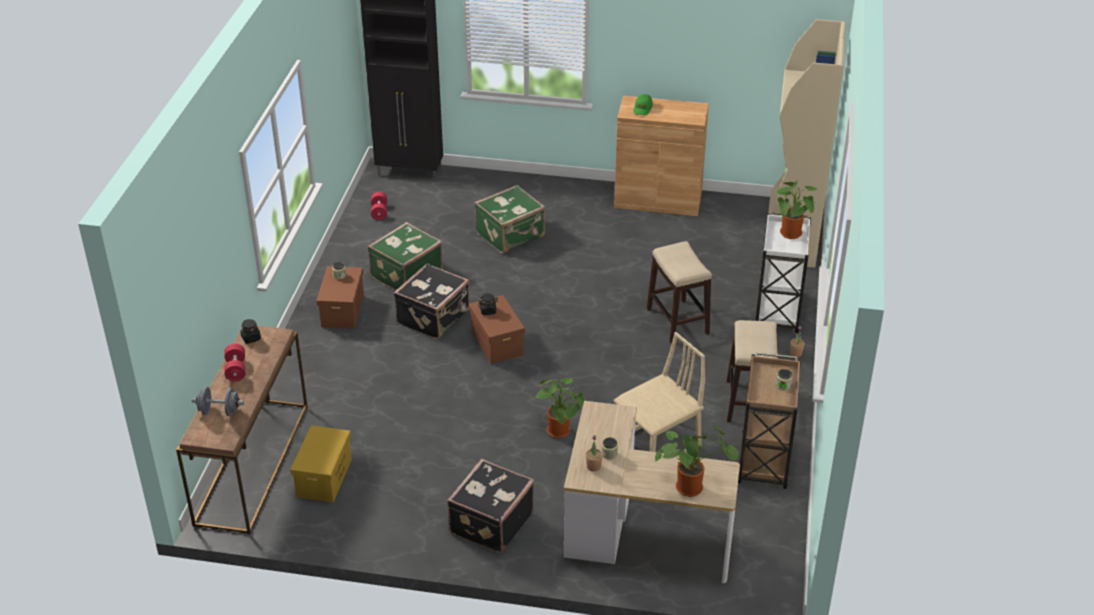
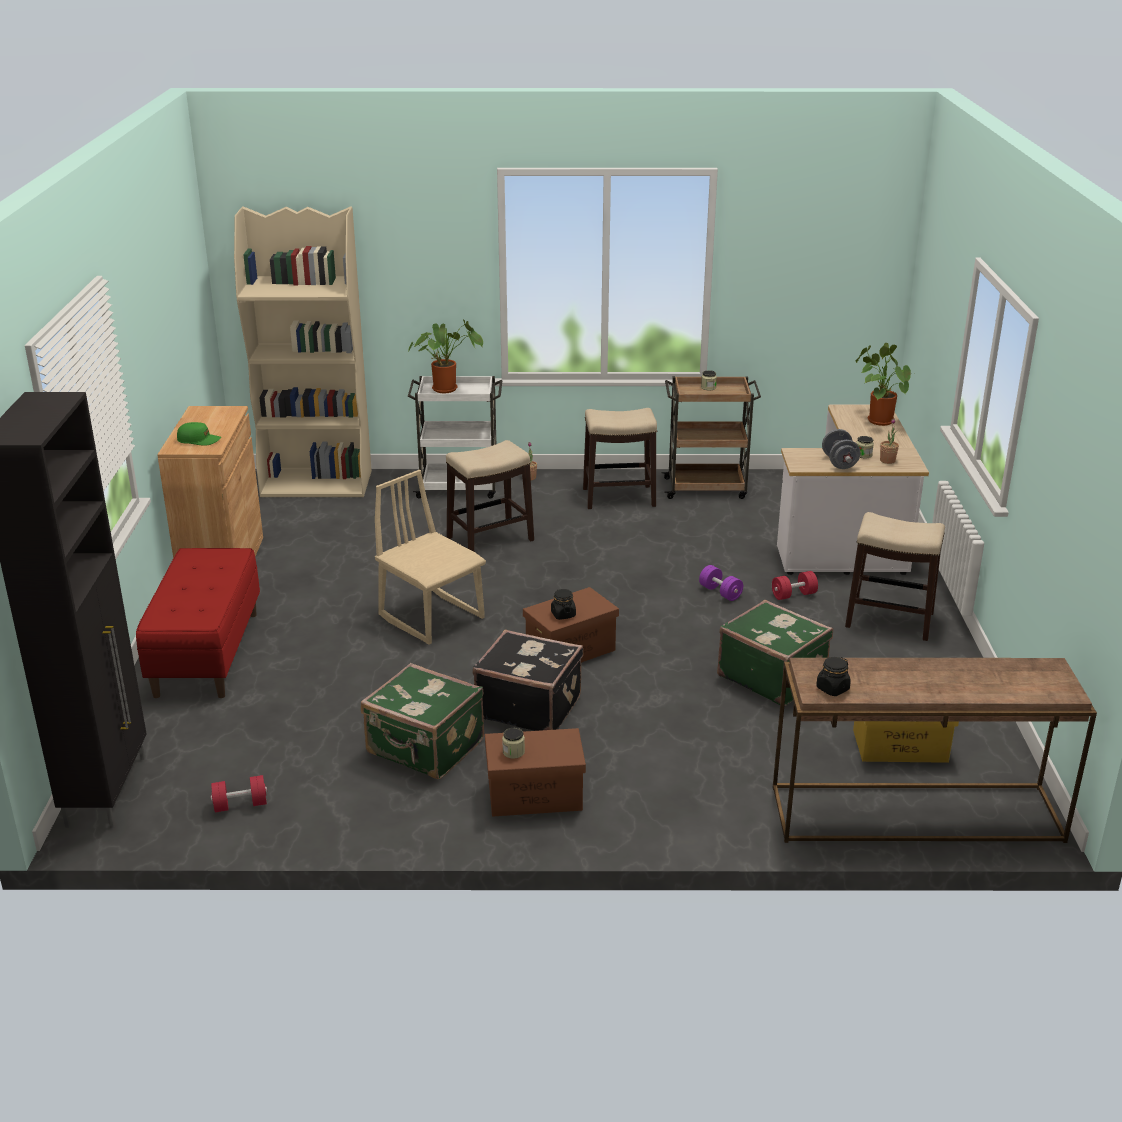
camera: 100 degrees left, 10 degrees down
(219, 411) = (1004, 683): grey dumbbell -> grey dumbbell (839, 463)
(236, 370) = (910, 687): red dumbbell -> red dumbbell (793, 595)
(490, 522) = (890, 620): black suitcase -> stool
(511, 235) = (311, 667): green suitcase -> green suitcase (772, 676)
(539, 197) = (206, 653): none -> red bench
(560, 432) = (720, 592): potted plant -> purple dumbbell
(658, 444) = (709, 538): beige chair -> beige chair (432, 617)

